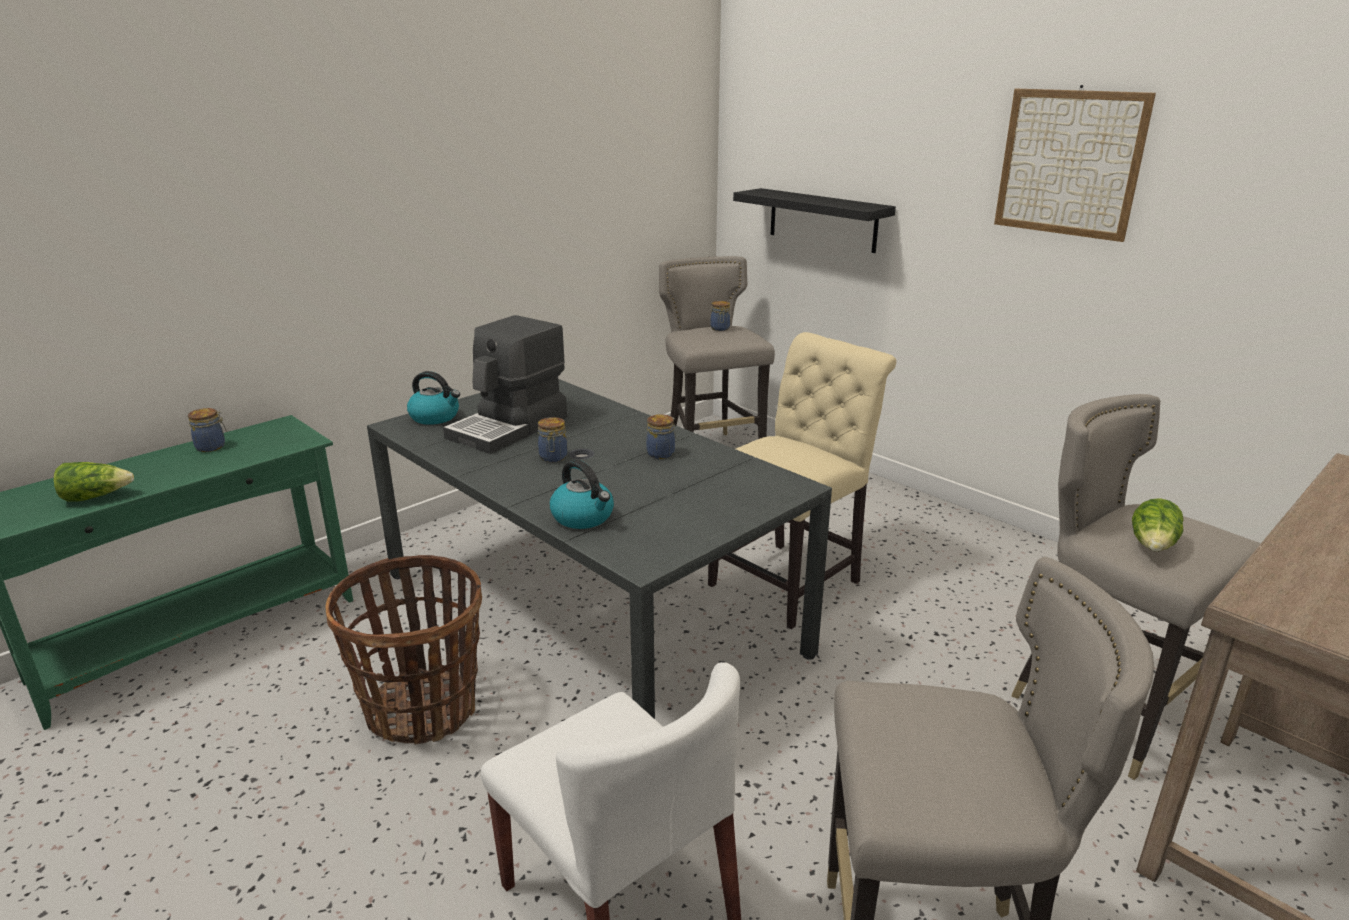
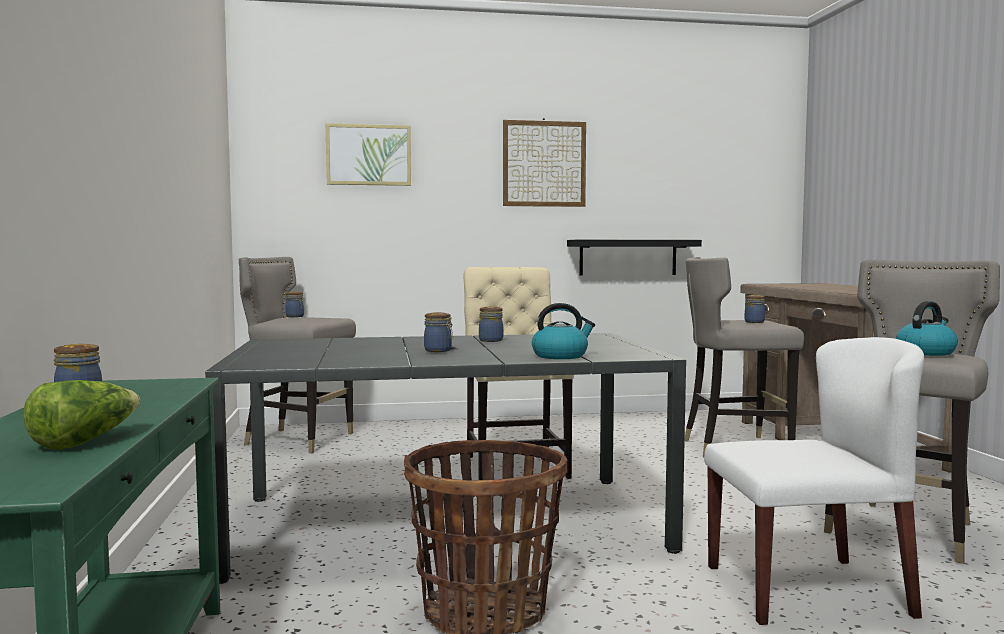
camera: 55 degrees left, 20 degrees down
(435, 417) = (256, 359): kettle -> kettle (926, 352)
(510, 427) = (345, 351): coffee machine -> none
(822, 220) = (356, 220): black shelf -> black shelf (628, 257)
(842, 136) = (368, 155): none -> picture
(1153, 546) = (755, 322): lettuce -> jar

